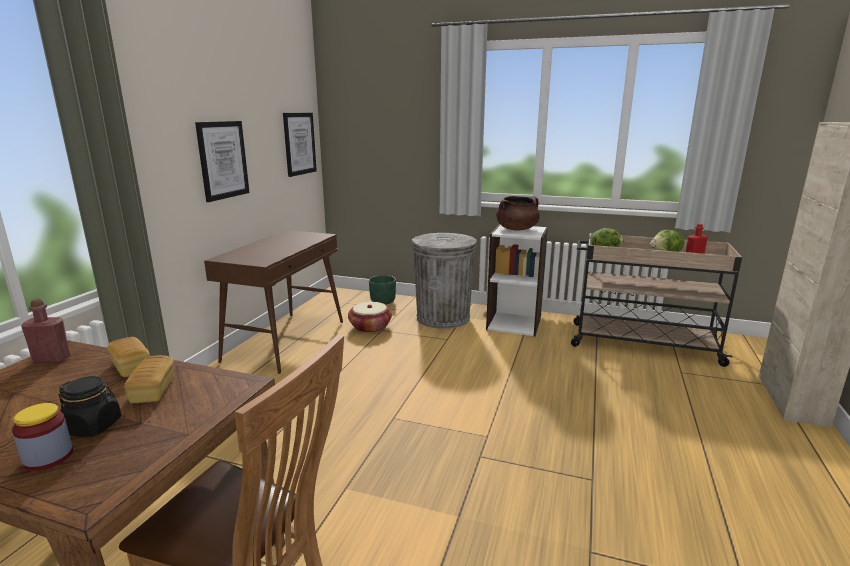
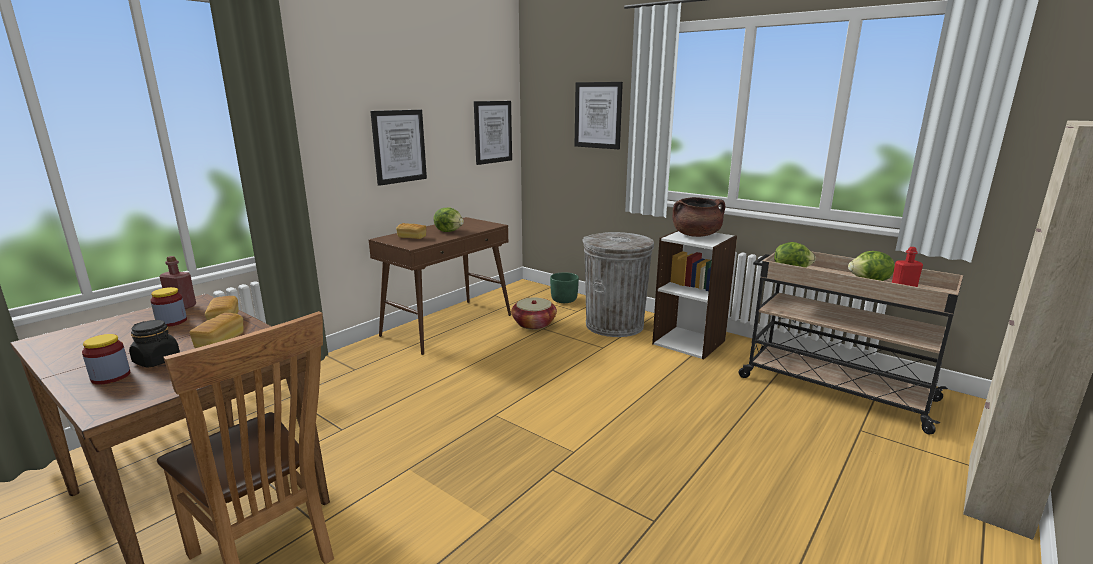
camera: 20 degrees right, 0 degrees up
(59, 379) = (172, 322): none -> jar
(251, 254) = (412, 237): none -> bread
(284, 245) = (449, 231): none -> lettuce
(404, 125) = (598, 115): none -> picture

